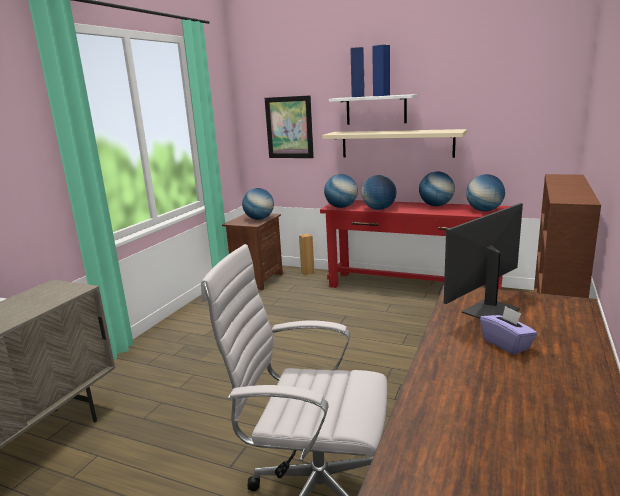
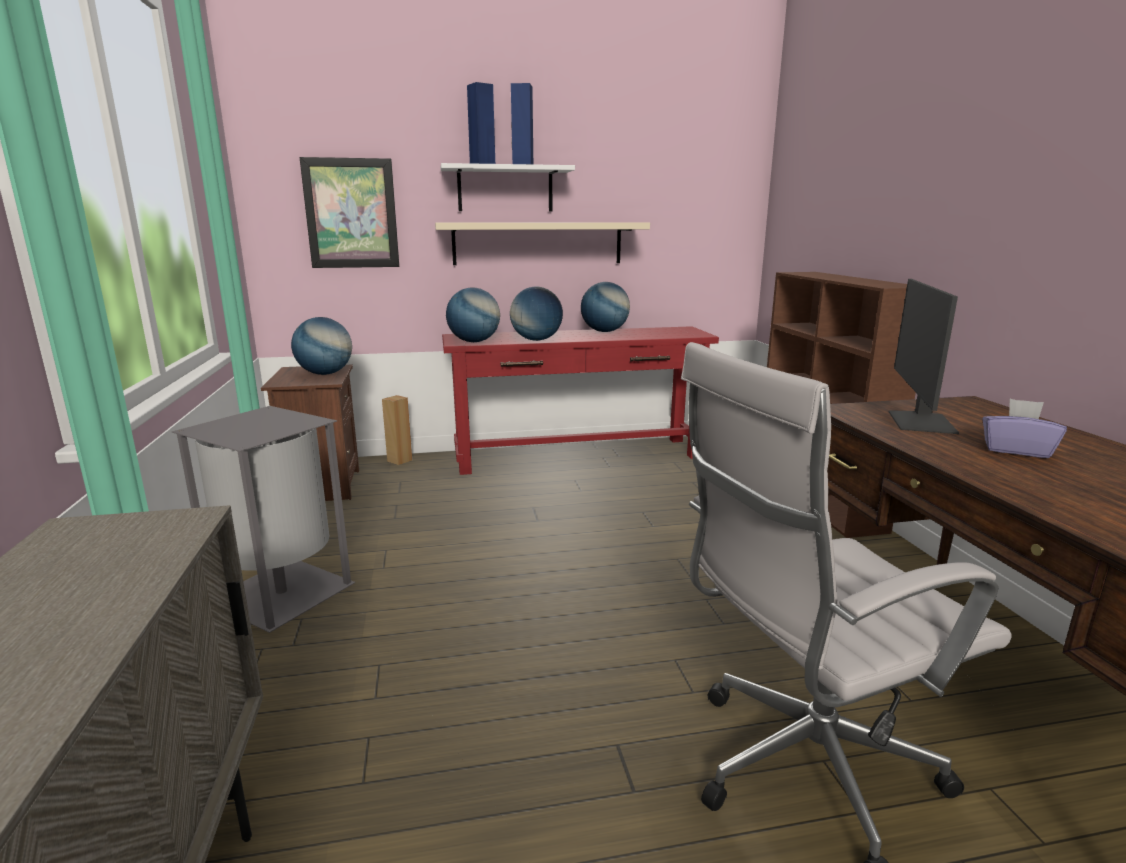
camera: 35 degrees left, 0 degrees up
(191, 330) = (282, 591): none -> grey trash can
(484, 210) = (673, 332): globe -> none

